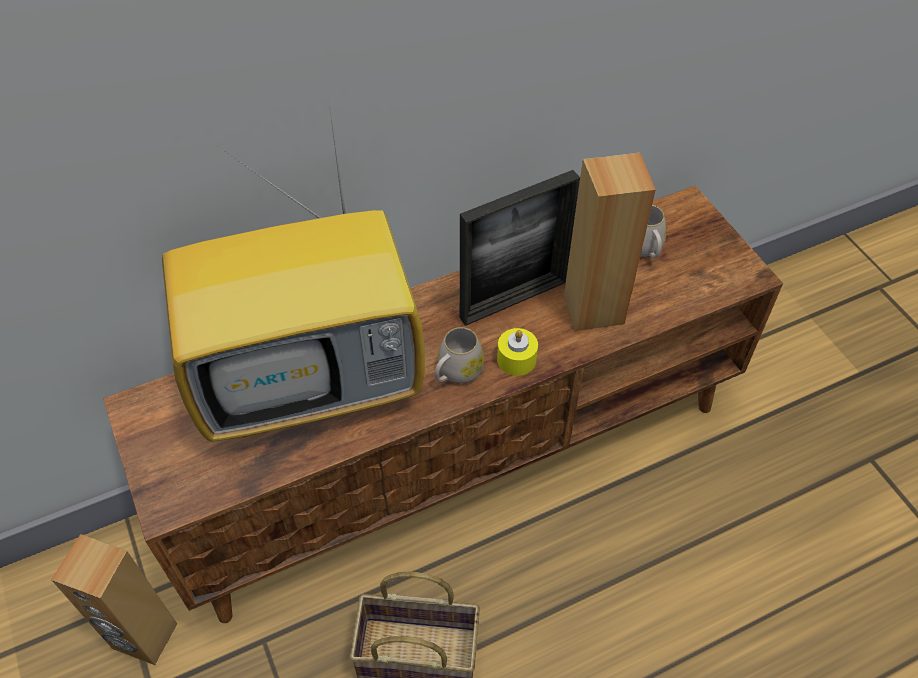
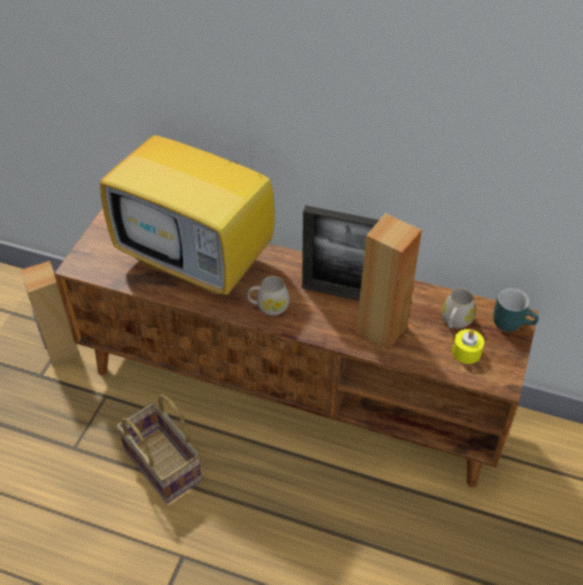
camera: 45 degrees right, 5 degrees down
(516, 359) = (306, 323): yellow candle -> yellow candle (466, 352)
(689, 211) = (512, 322): none -> turquoise mug

